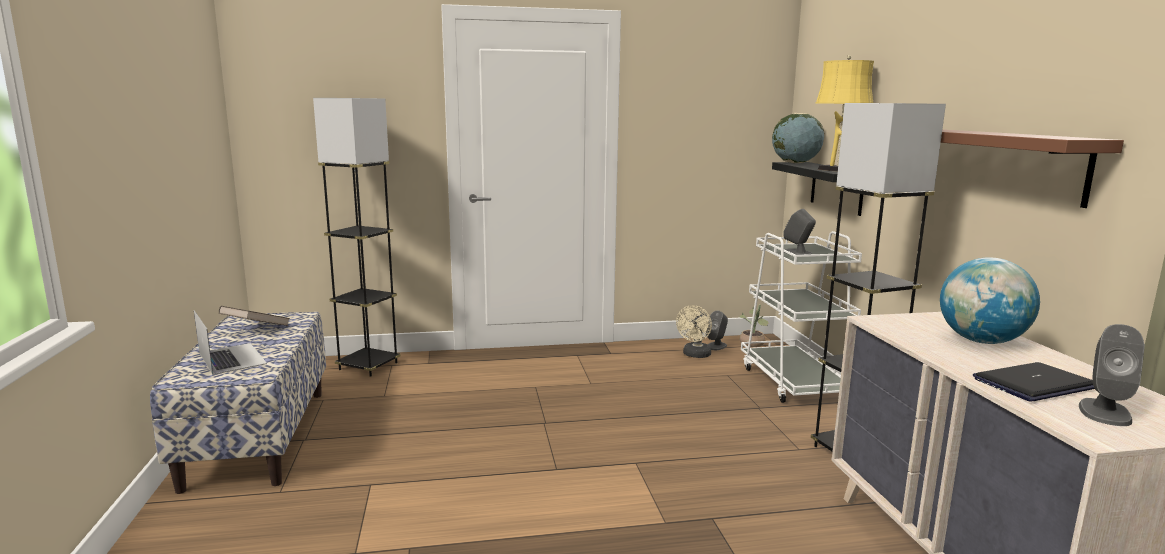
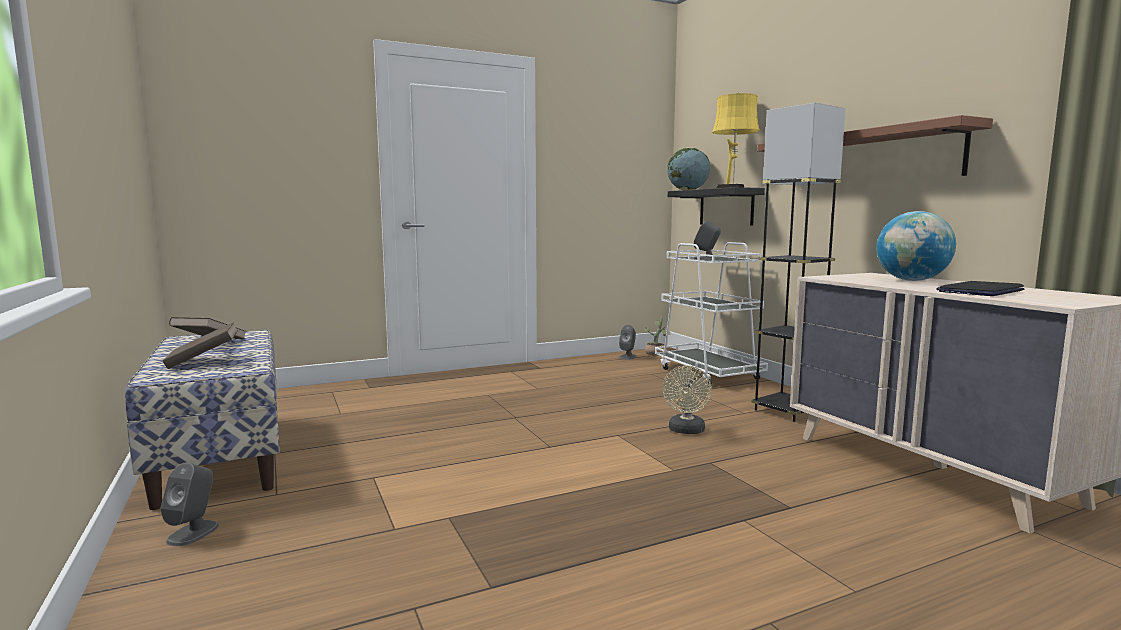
camera: 15 degrees left, 5 degrees down
(232, 358) = (203, 361): laptop -> brown book
(368, 366) = (308, 394): grey floor lamp -> none
(695, 355) = (614, 363): beige fan -> beige fan (686, 431)
(1104, 412) = (1046, 297): grey speaker -> grey speaker (193, 533)

